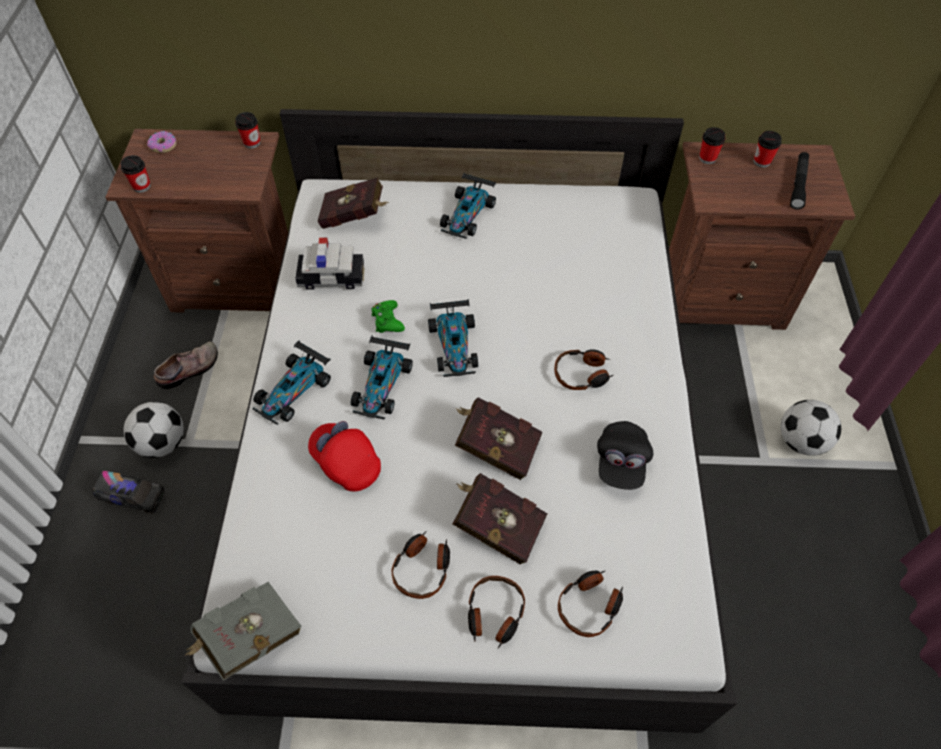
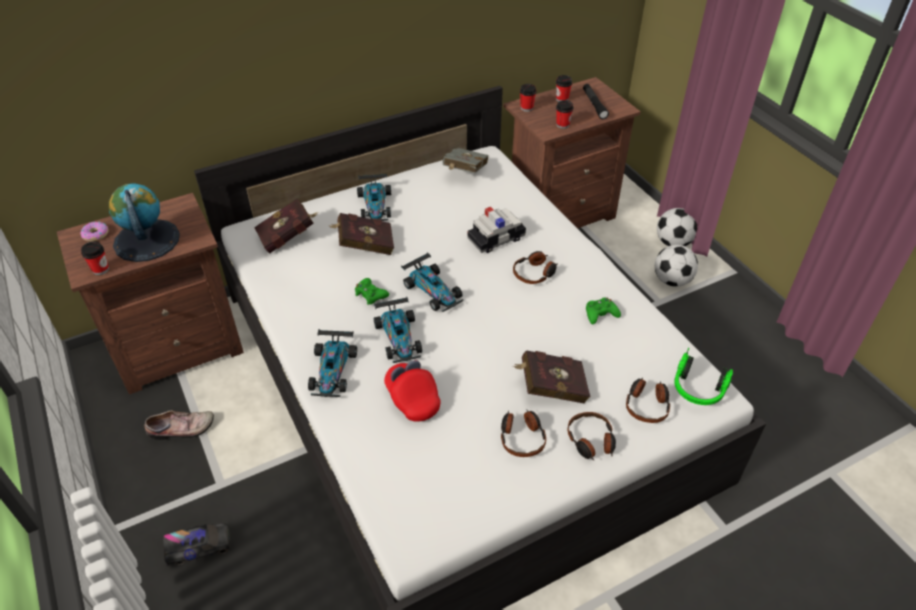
camera: 30 degrees left, 10 degrees down
(162, 443) = (197, 495): football -> football (673, 243)
(190, 370) = (181, 430): shoe -> shoe turned 60 degrees clockwise
(201, 170) = (146, 240): none -> globe
(247, 638) = (430, 546): grey book -> grey book (464, 173)
(252, 143) = (176, 207): cup -> cup (562, 125)
(332, 277) = (303, 283): toy car -> toy car (496, 239)
(346, 463) = (412, 398): red cap -> red cap turned 45 degrees clockwise
(495, 447) = (511, 341): red book -> red book (364, 245)
(621, 462) = (600, 314): black cap -> green game controller
(665, 621) = (697, 391): none -> headphones

